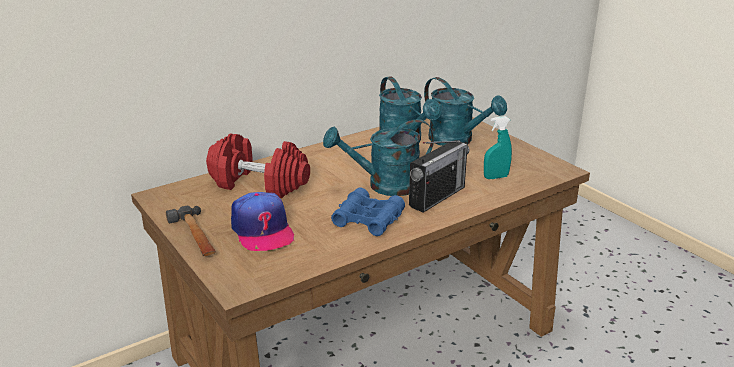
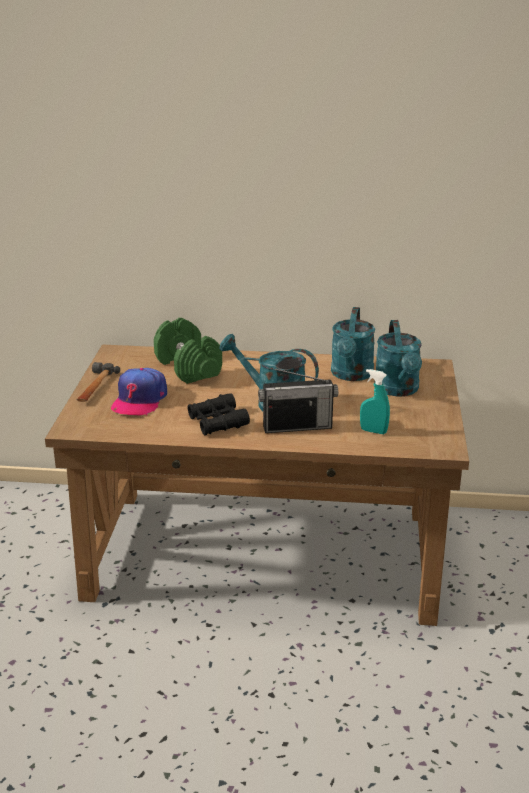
camera: 40 degrees right, 0 degrees up
(259, 184) = (189, 367): red dumbbell -> green dumbbell
(368, 220) = (217, 422): blue binoculars -> black binoculars

